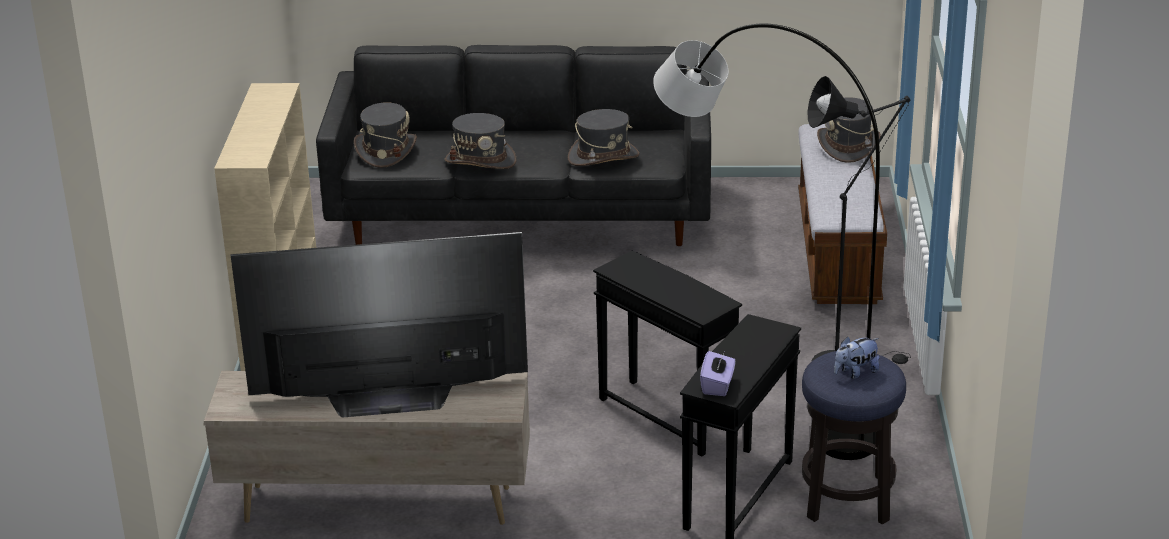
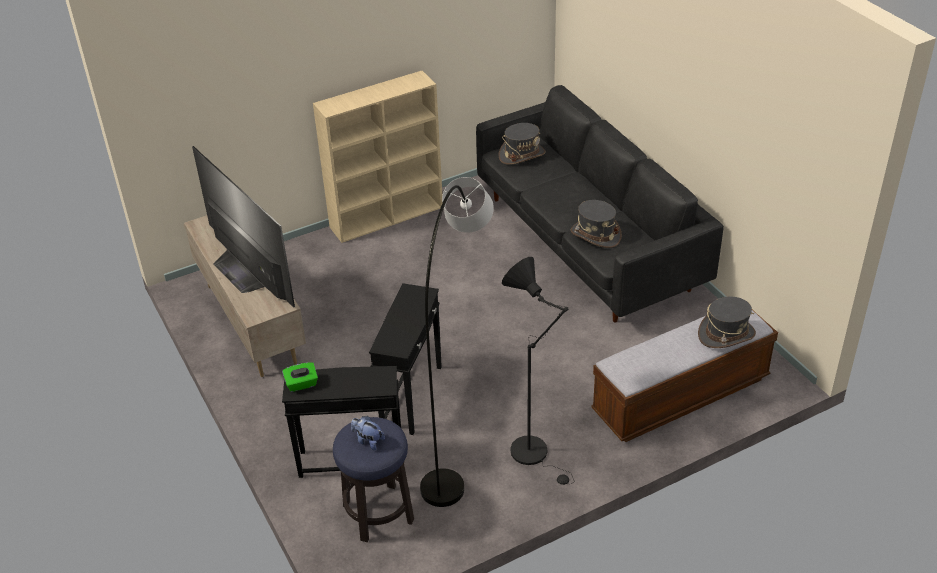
camera: 60 degrees right, 10 degrees up
(480, 161) = (544, 192): grey hat -> none
(717, 385) = (301, 384): purple tissue box -> green tissue box

